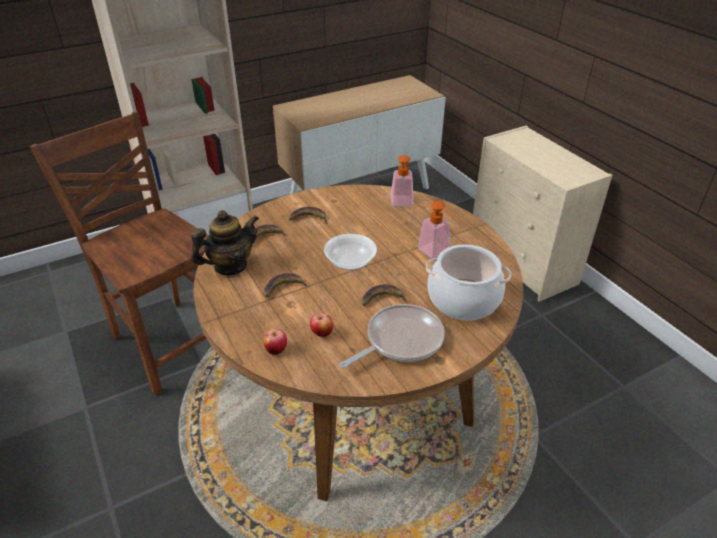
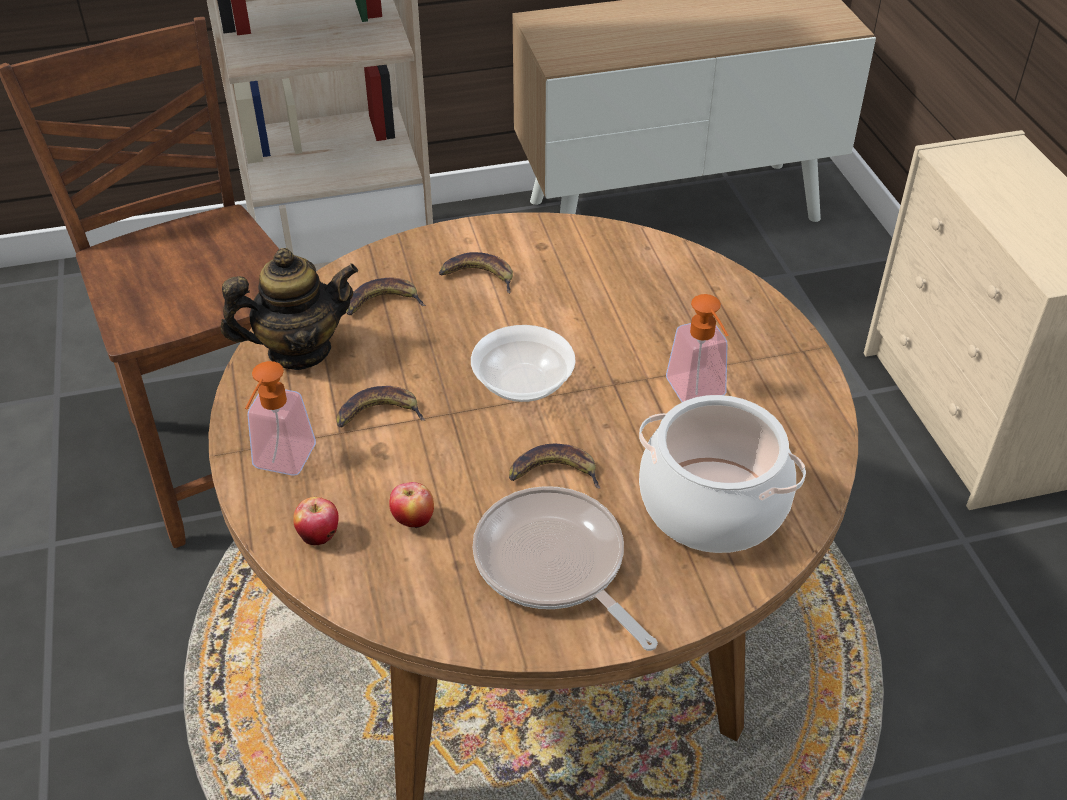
camera: 15 degrees right, 5 degrees up
(400, 340) = (554, 565): frying pan -> frying pan turned 105 degrees counterclockwise
(402, 204) = (673, 275): soap dispenser -> soap dispenser (280, 464)

